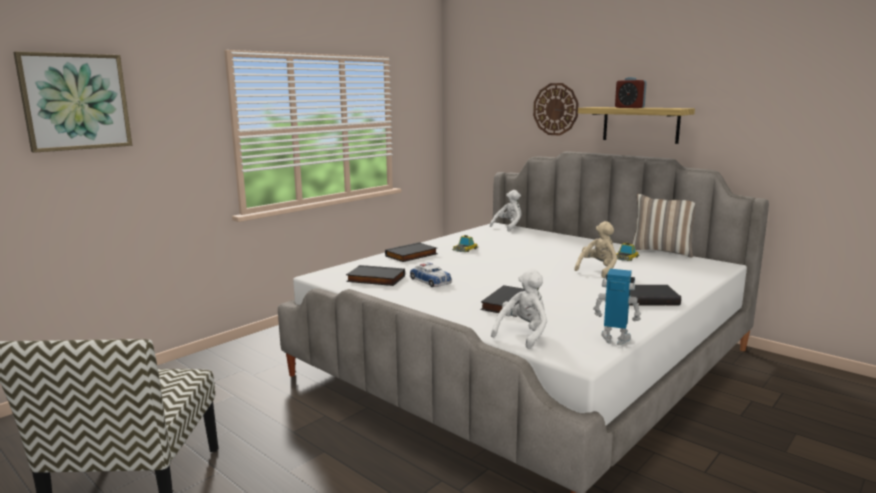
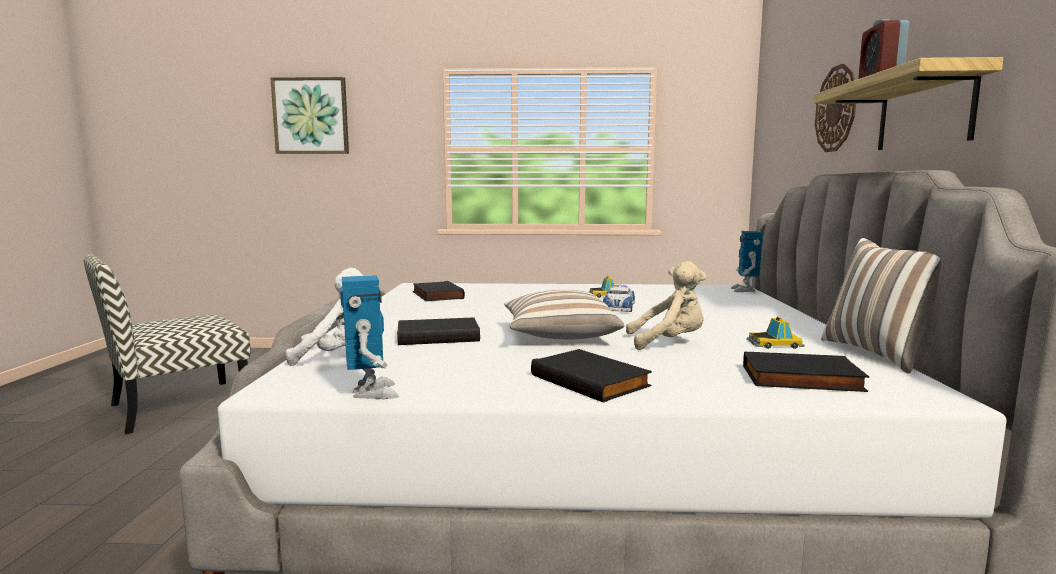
camera: 50 degrees right, 5 degrees down
(412, 255) = (536, 289): black book -> black book (801, 379)
(430, 281) = (466, 306): toy car -> toy car (618, 307)
(508, 227) = (744, 290): white plush toy -> toy robot
(552, 282) = (559, 336): none -> pillow

